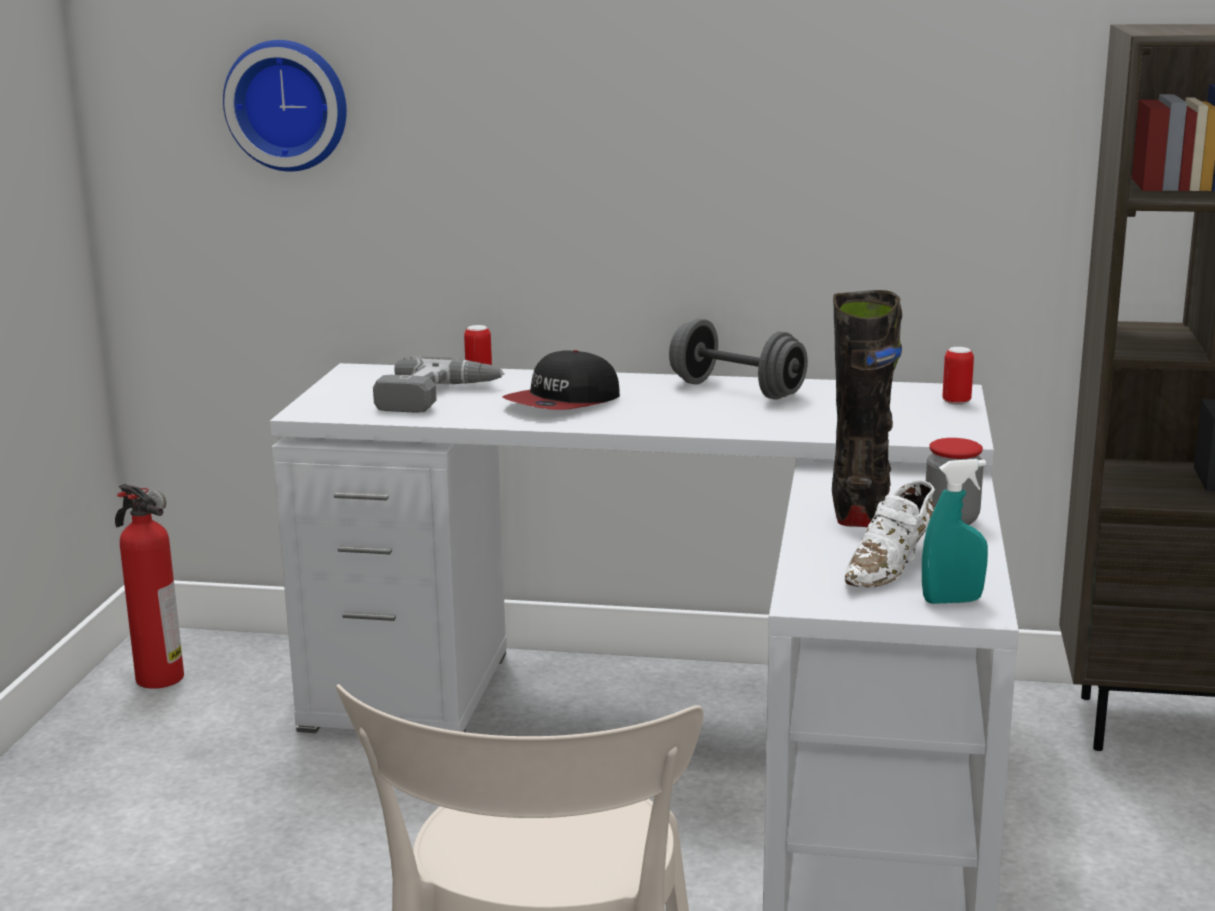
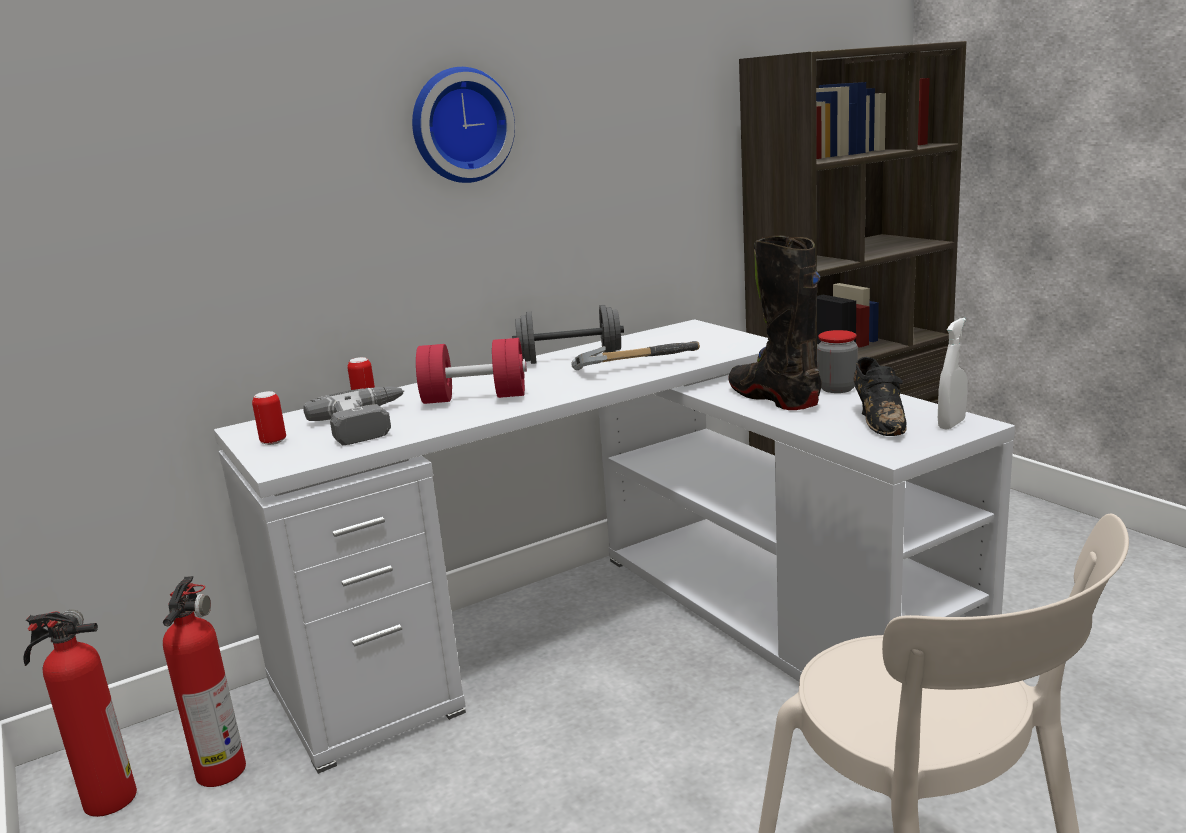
camera: 40 degrees left, 0 degrees up
(247, 693) = (222, 768): none -> fire extinguisher
(289, 105) = (116, 186): wall clock -> wall clock (460, 125)
(563, 402) = (474, 398): cap -> red dumbbell
(767, 418) = (632, 366): none -> hammer
(891, 568) = (879, 421): white shoe -> black shoe
(952, 601) = (951, 424): turquoise spray bottle -> white spray bottle
(956, 402) = (708, 329): can -> can (273, 441)

